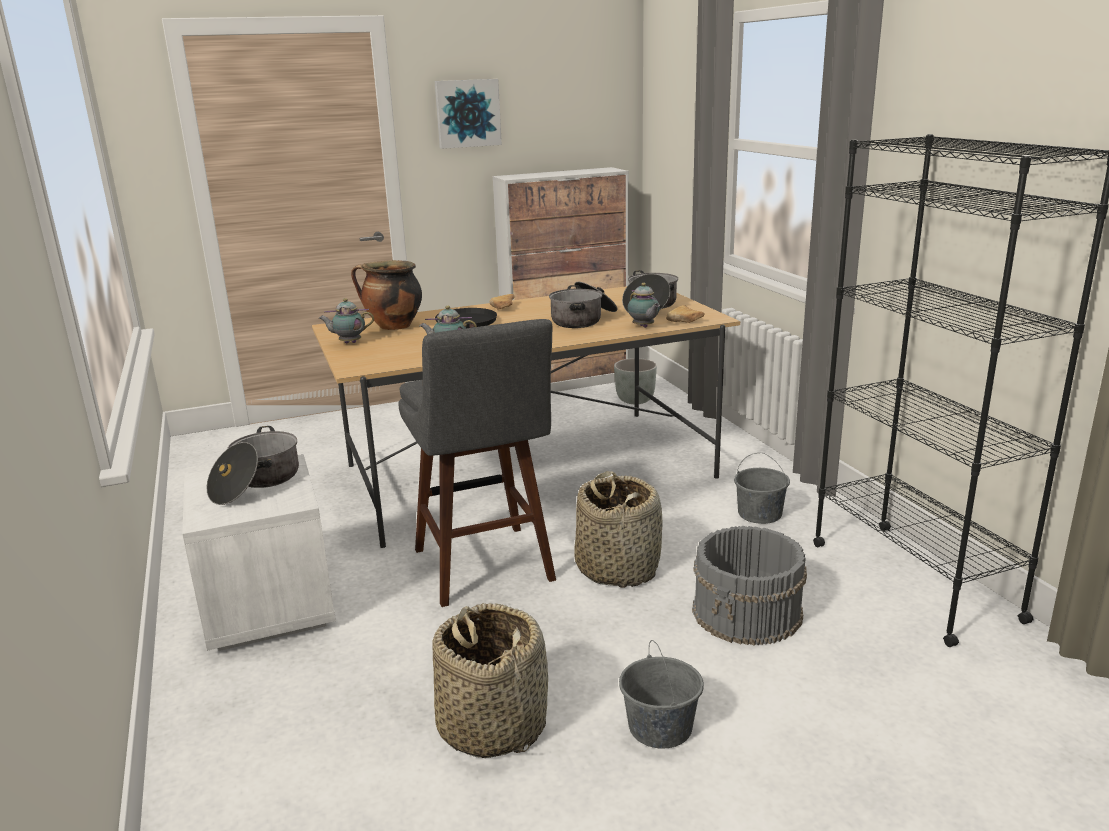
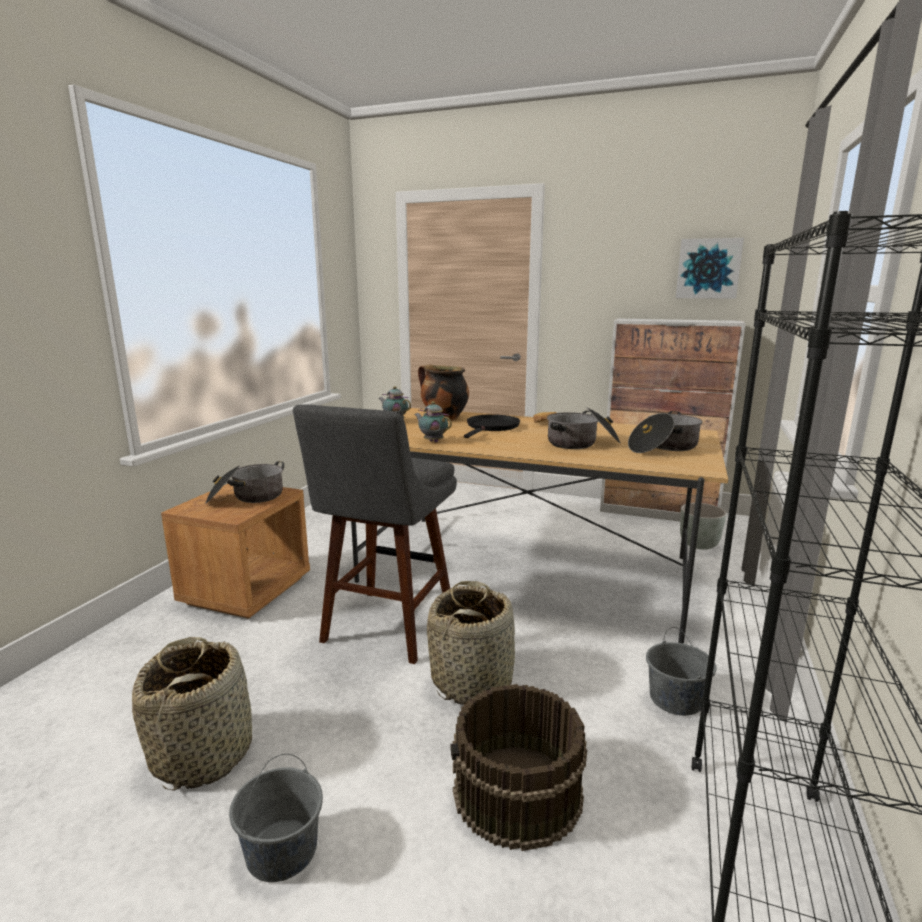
camera: 40 degrees right, 5 degrees down
(268, 607) = (246, 590): white nightstand -> brown nightstand
(467, 113) = (604, 263): picture -> picture (708, 268)
(644, 327) = (618, 460): teapot -> none
(686, 321) = (670, 466): bread -> none
(748, 612) = (517, 793): grey bucket -> brown bucket

